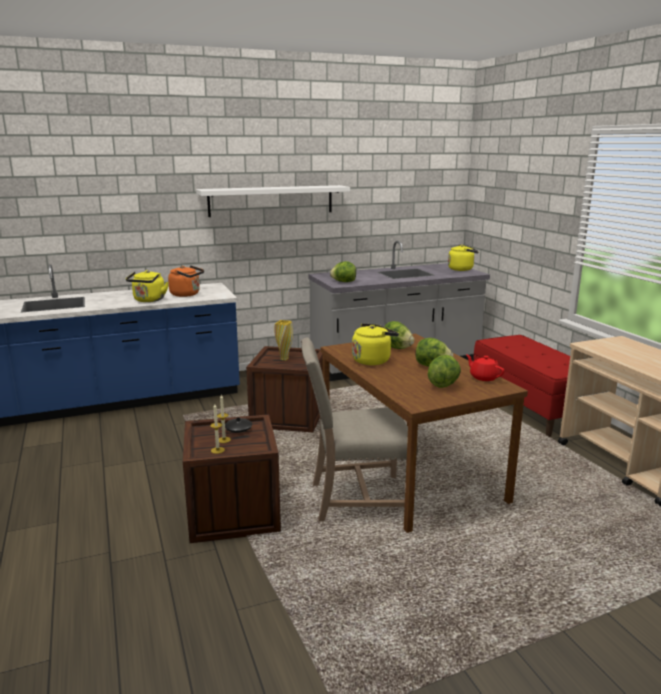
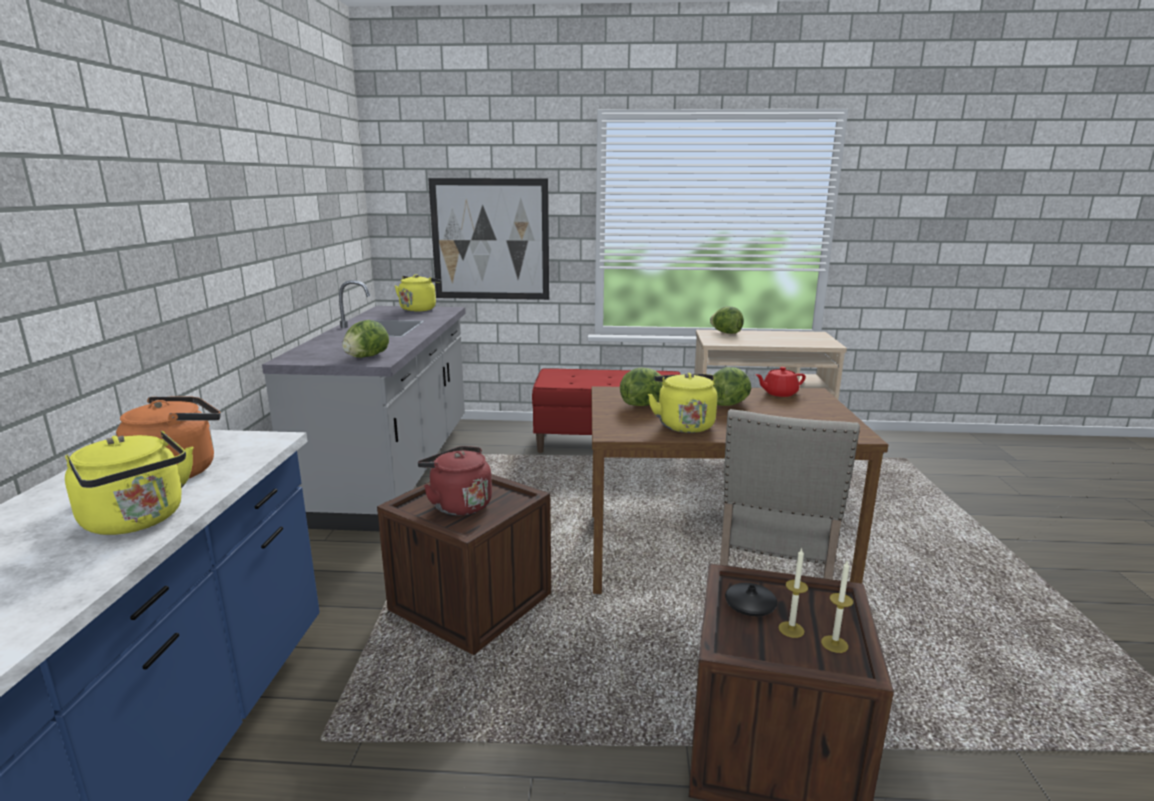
camera: 65 degrees left, 0 degrees up
(271, 200) = (184, 224): white shelf -> none
(284, 359) = (458, 504): yellow vase -> red kettle
(443, 385) = (796, 412): lettuce -> lettuce (726, 333)
(519, 227) = (490, 240): none -> picture

